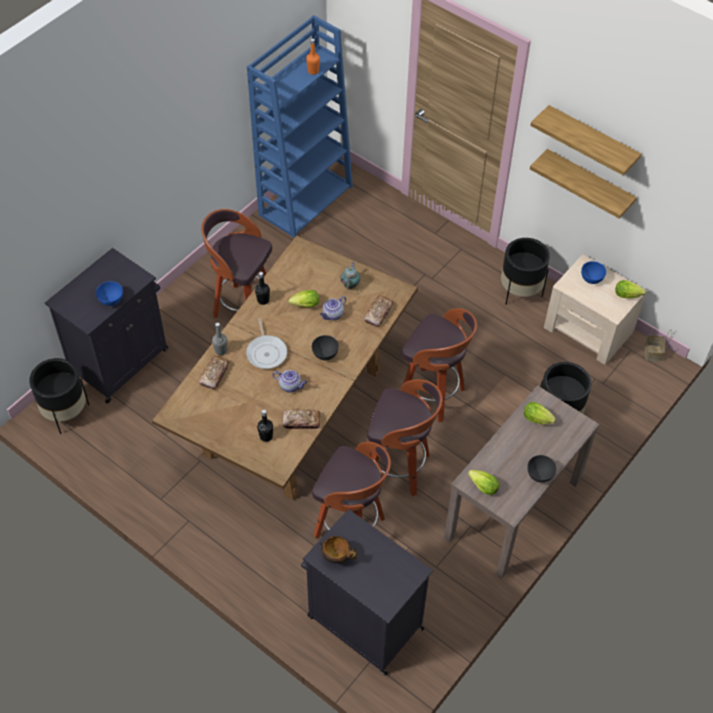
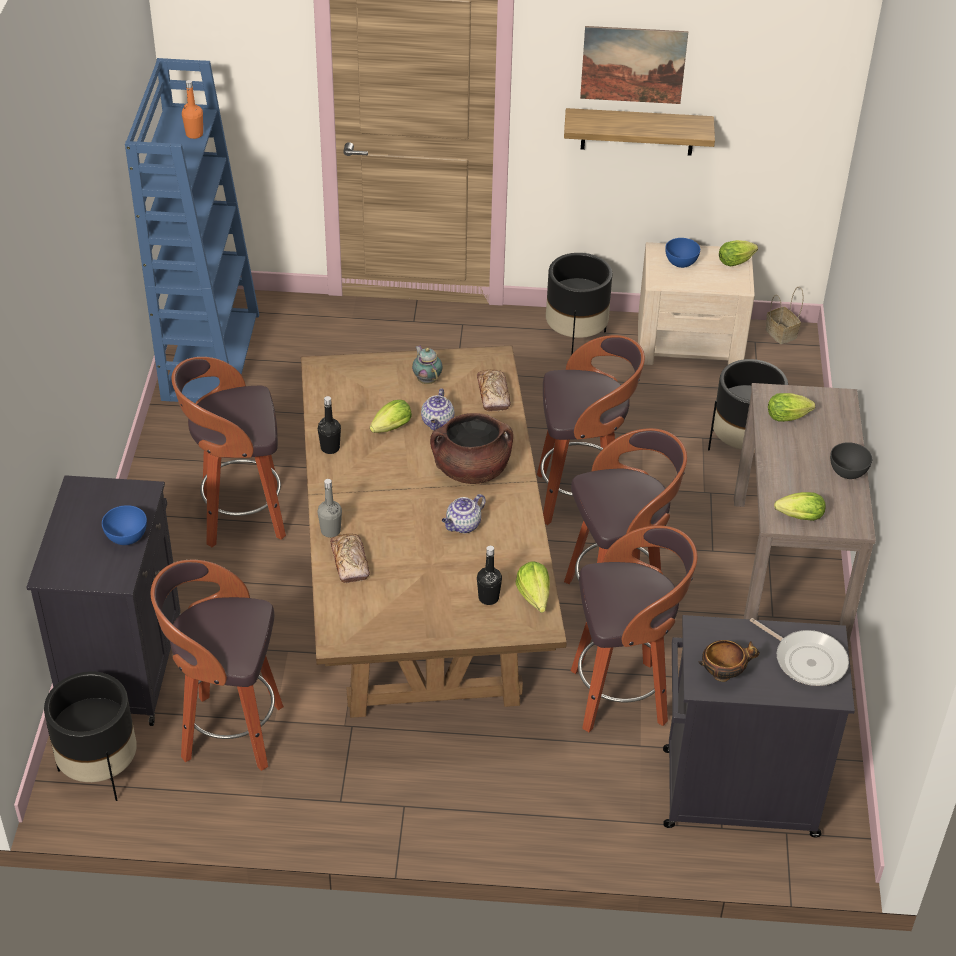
camera: 35 degrees left, 10 degrees down
(139, 428) = (229, 732): none -> stool
(266, 352) = (393, 504): frying pan -> frying pan (807, 660)
(288, 452) = (534, 601): none -> lettuce
(290, 386) = (463, 526): teapot -> teapot turned 150 degrees clockwise
(301, 421) = (517, 558): bread -> none
(325, 354) = (471, 470): grey bowl -> brown cooking pot
(591, 141) = (633, 64): shelf -> picture

